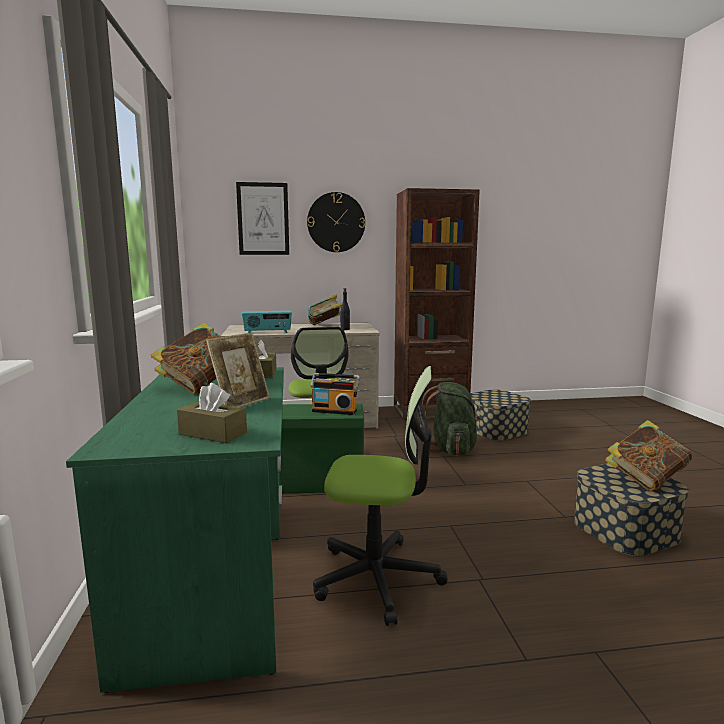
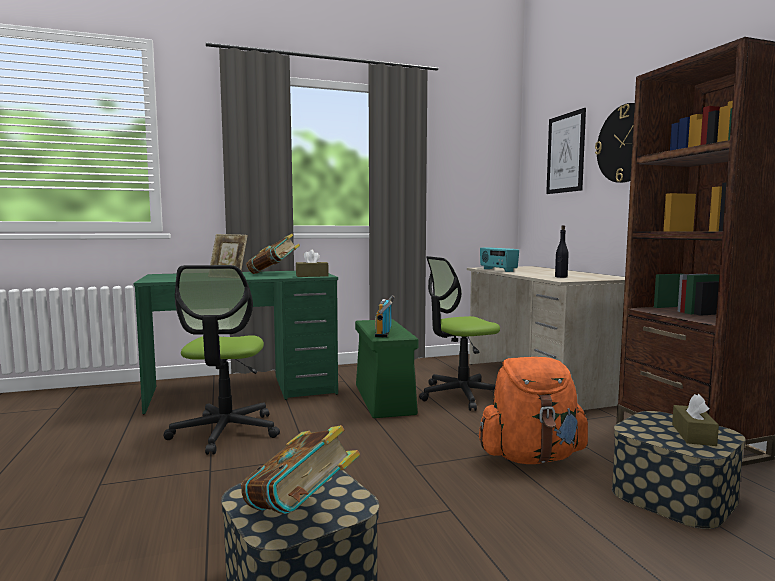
camera: 80 degrees right, 5 degrees down
(213, 433) = (169, 278): brown tissue box -> brown tissue box (693, 435)
(325, 326) = (572, 274): book -> none
(451, 449) = (531, 457): green backpack -> orange backpack

